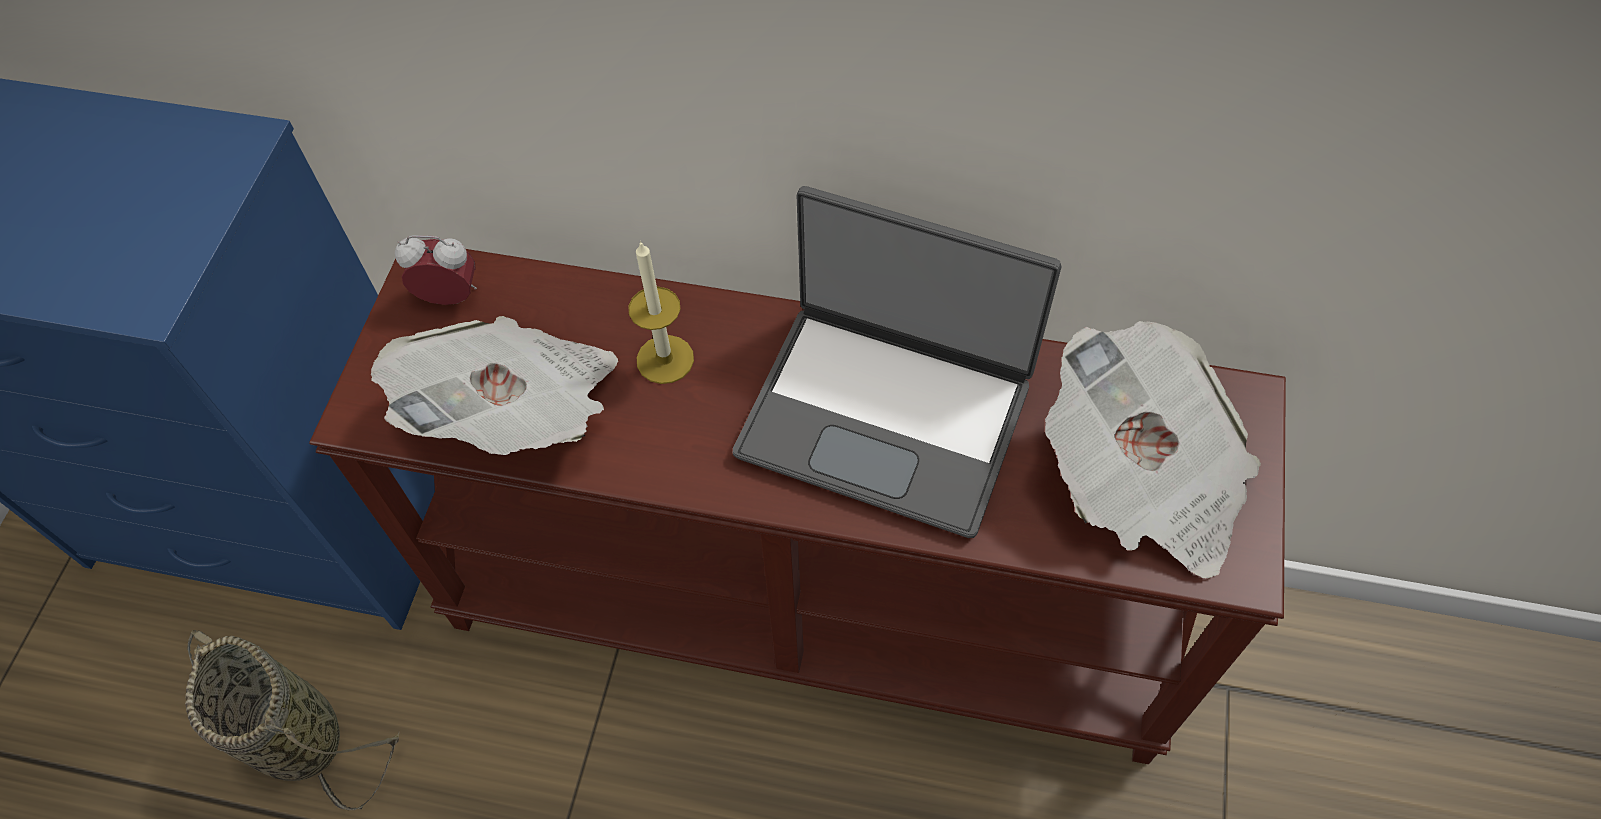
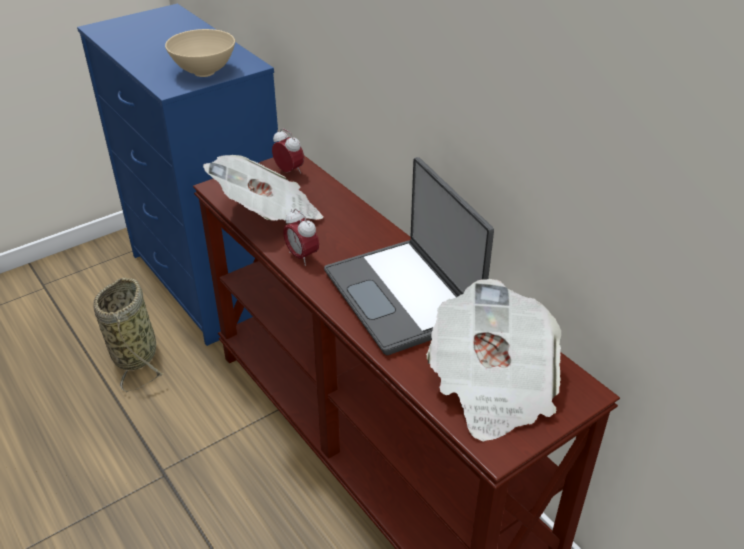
camera: 40 degrees right, 20 degrees down
(167, 216) = (205, 72): none -> beige bowl
(665, 359) = (340, 229): candle -> none
(666, 454) = (302, 256): none -> alarm clock

